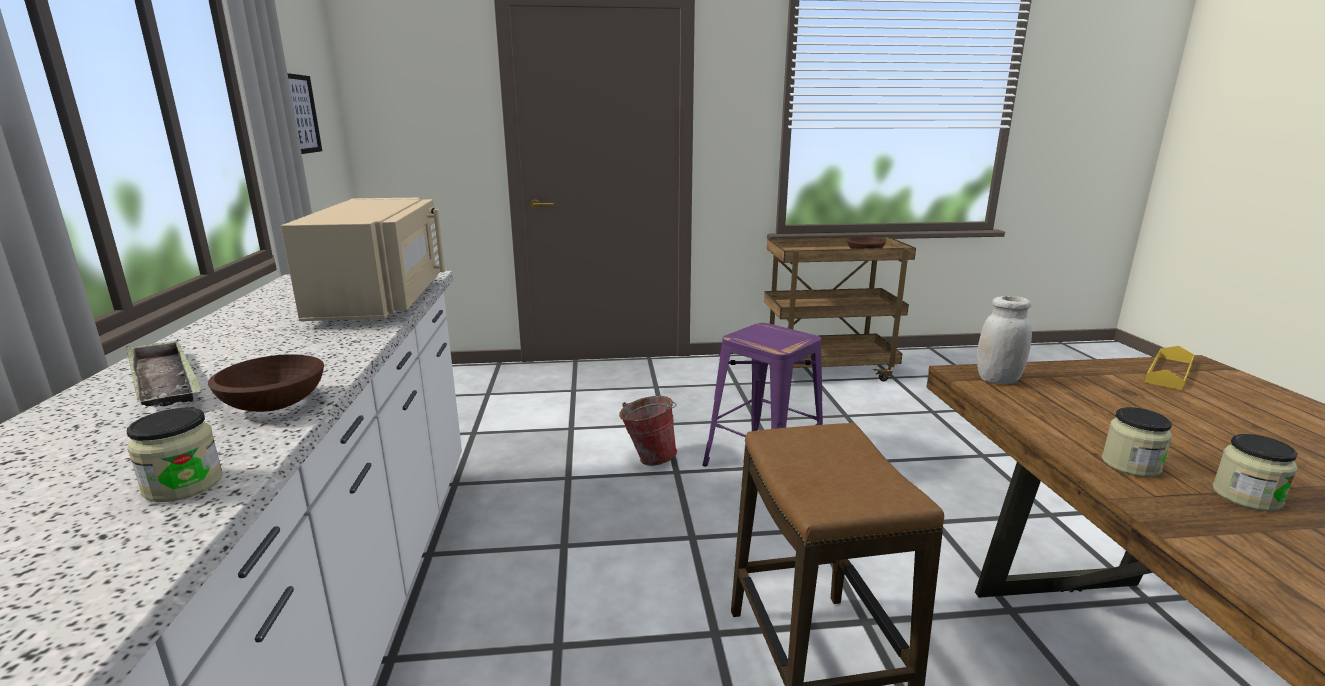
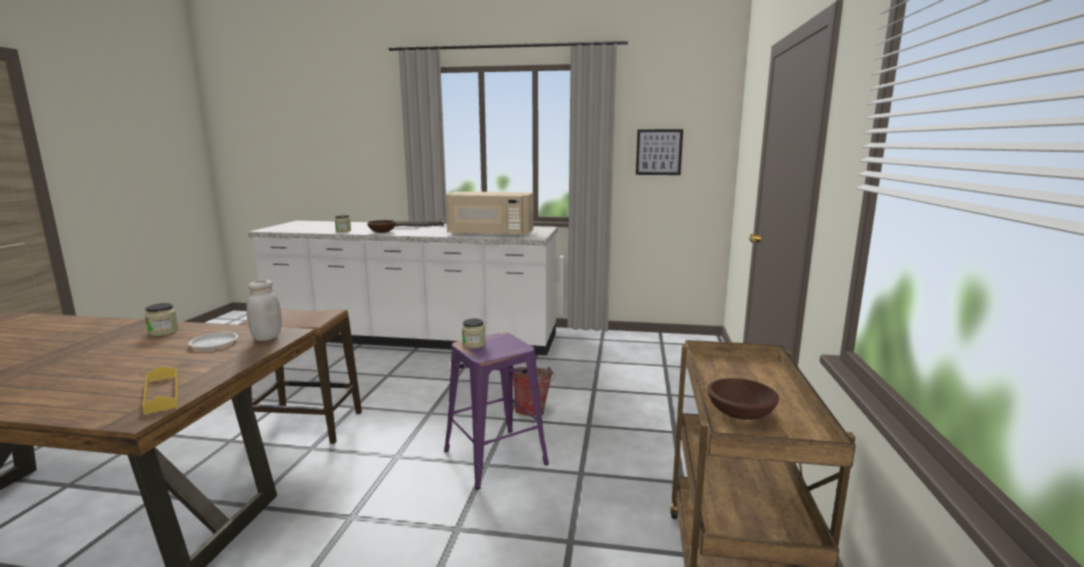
camera: 105 degrees right, 5 degrees down
(1069, 402) = (214, 343): none -> white plate
(1246, 496) = (107, 341): jar -> jar (474, 344)

